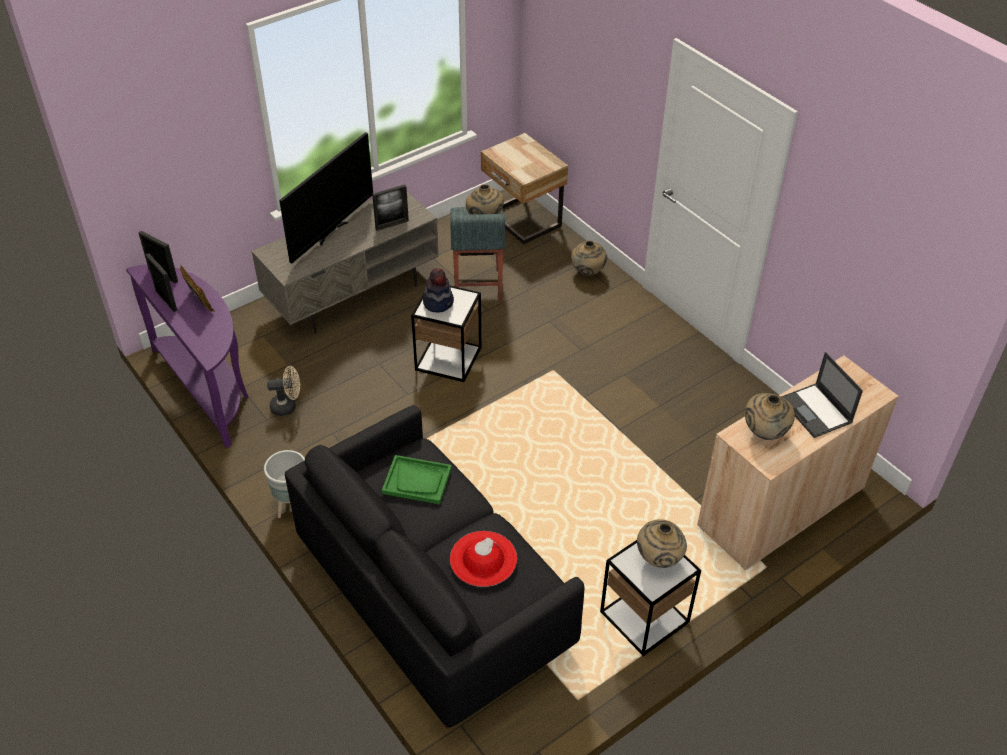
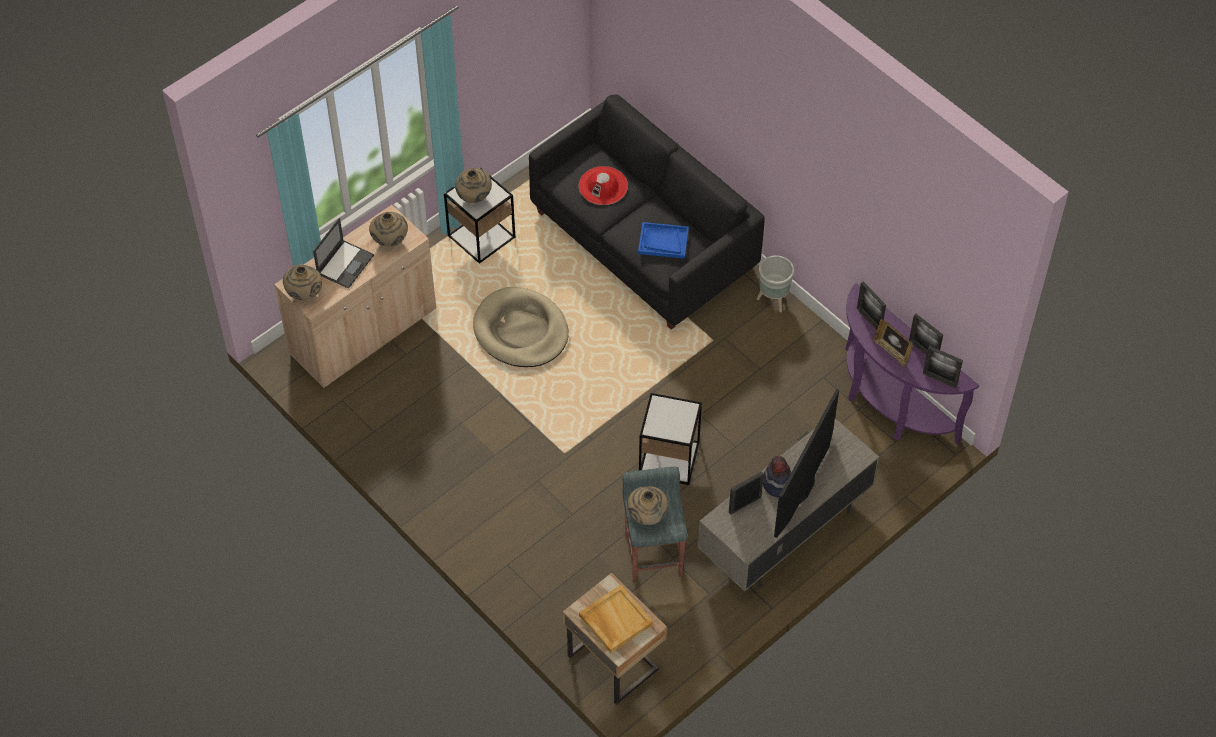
camera: 175 degrees right, 10 degrees up
(210, 332) = (869, 319): none -> picture frame
(287, 406) = (808, 392): beige fan -> none
(417, 481) = (663, 241): green tray -> blue tray
(438, 302) = (678, 419): hat -> hat (777, 484)
(524, 157) = (615, 620): none -> beige tray
(588, 273) = (534, 586): beige vase -> beige vase (304, 294)
(595, 494) = (521, 331): none -> beige dog bed
(816, 411) = (345, 264): laptop -> laptop turned 60 degrees clockwise

